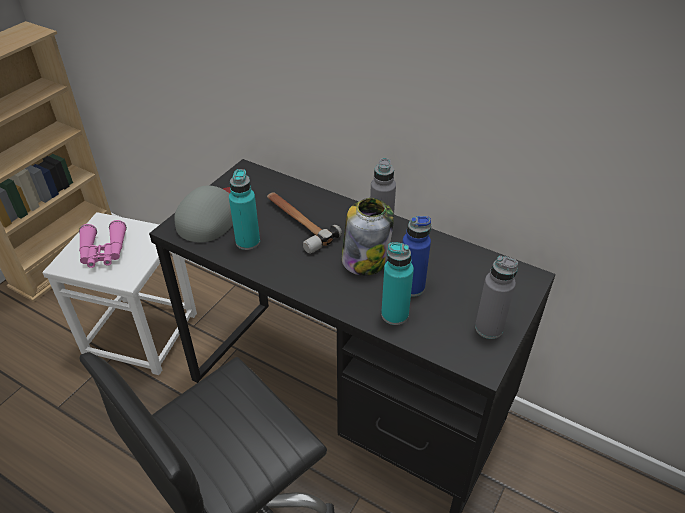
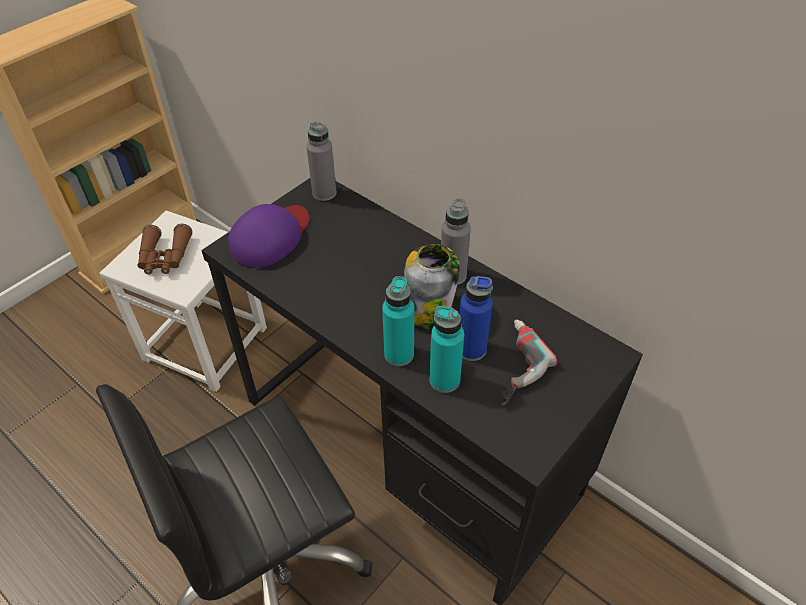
camera: 10 degrees right, 5 degrees up
(103, 252) = (164, 257): pink binoculars -> brown binoculars
(211, 216) = (271, 237): grey cap -> purple cap
(248, 242) = (303, 273): turquoise bottle -> turquoise bottle (399, 354)
(297, 222) = (361, 256): hammer -> none
(448, 295) = (511, 364): none -> power drill
(488, 328) = (547, 411): grey bottle -> grey bottle (324, 193)

